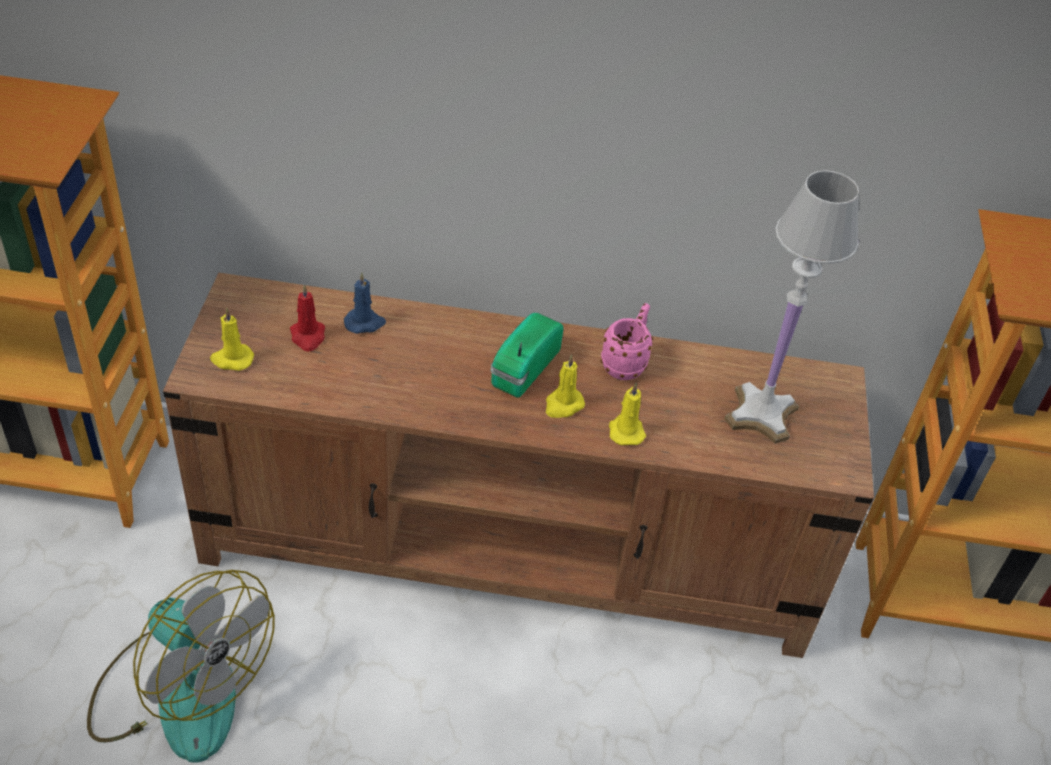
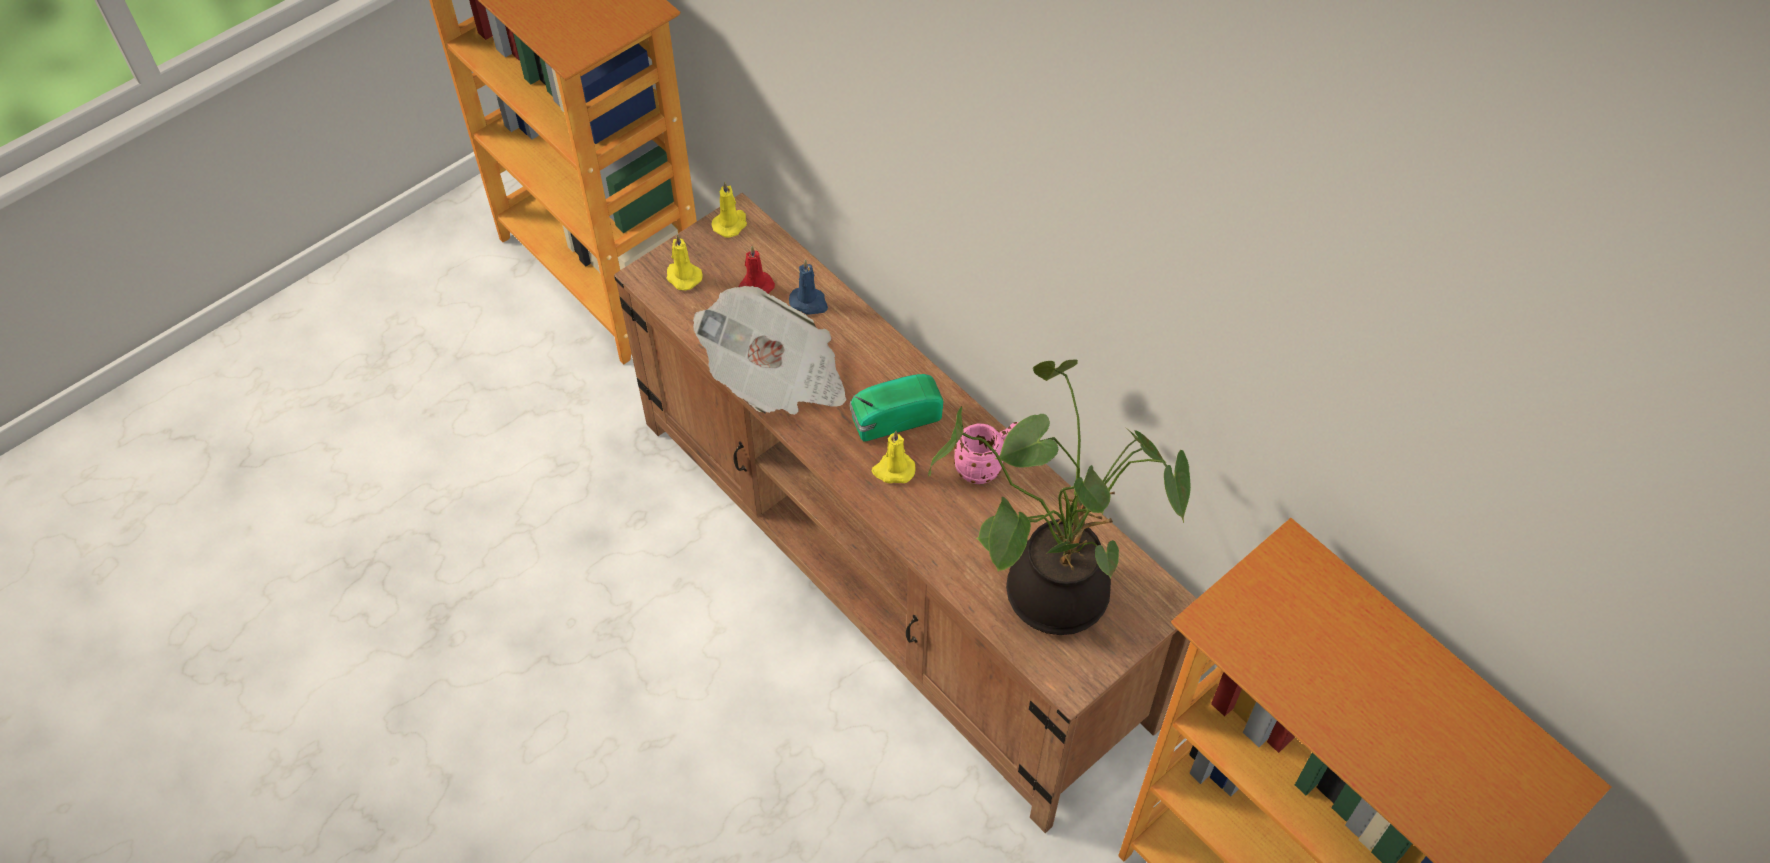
camera: 45 degrees right, 10 degrees up
(180, 691) = (554, 516): fan -> none
(397, 391) = (776, 378): none -> newspaper
(625, 430) = (921, 524): yellow candle -> yellow candle (731, 223)
(761, 415) = (1052, 585): white table lamp -> potted plant

